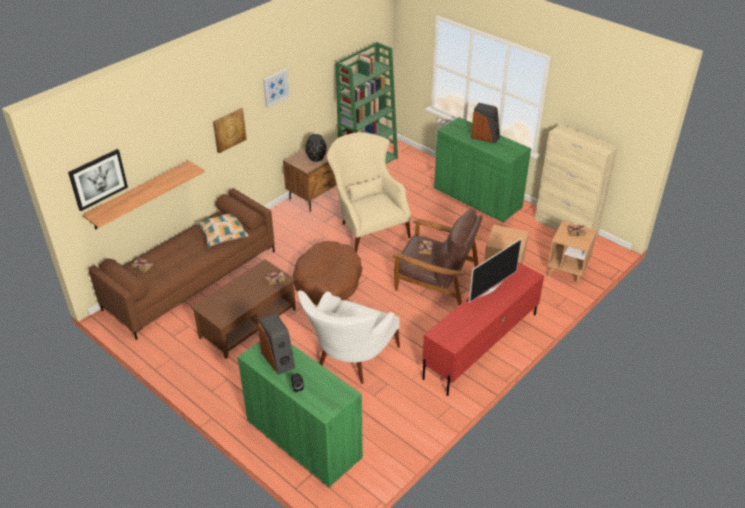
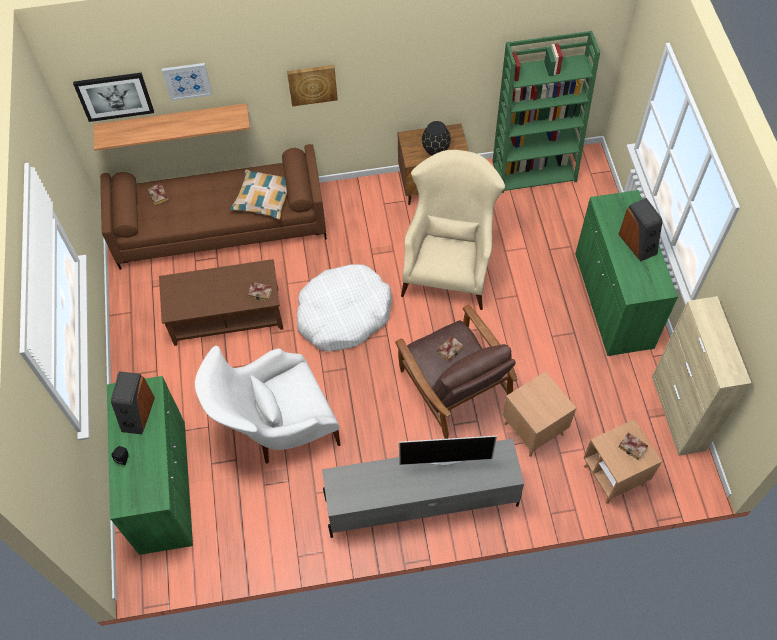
camera: 40 degrees right, 20 degrees up
(275, 87) = (395, 53): picture -> picture (187, 80)
(328, 282) = (343, 314): brown dog bed -> white dog bed
(480, 345) = (420, 502): red tv stand -> grey tv stand

